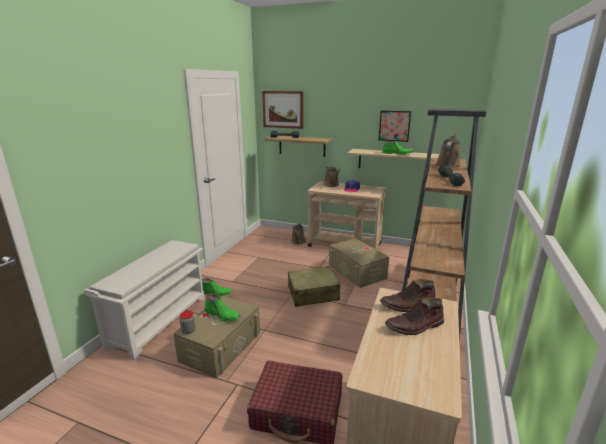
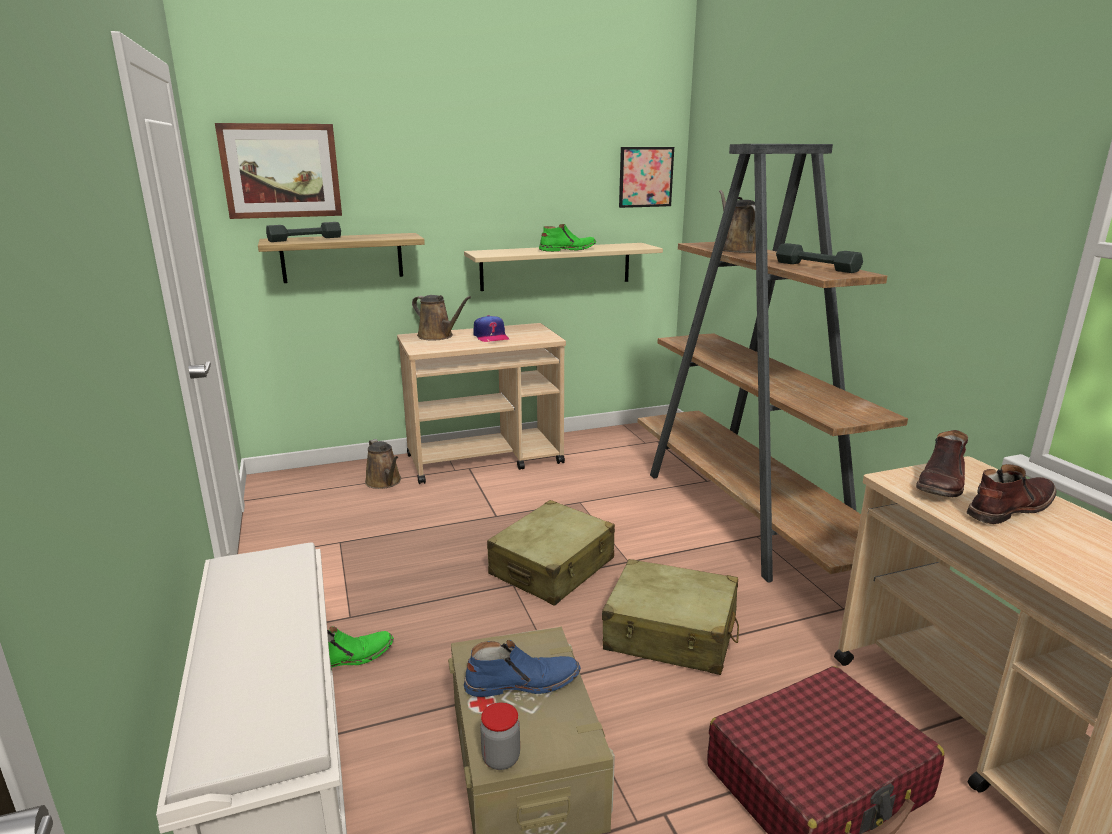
camera: 40 degrees left, 0 degrees up
(223, 315) = (522, 682): green boot -> blue boot
(322, 336) = (671, 634): none -> beige suitcase
(357, 272) = (570, 498): beige storage box -> none
(394, 126) = (543, 196): picture -> picture (645, 177)
(415, 326) = (1008, 508): brown boot -> brown boot turned 150 degrees counterclockwise

